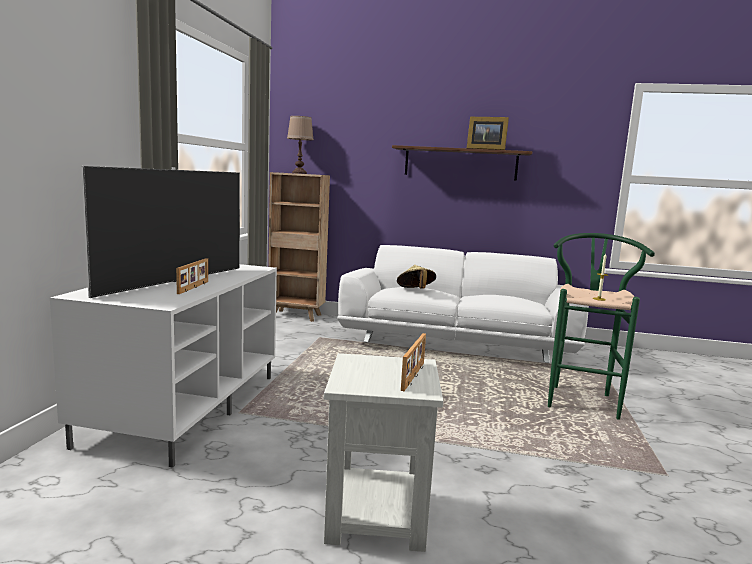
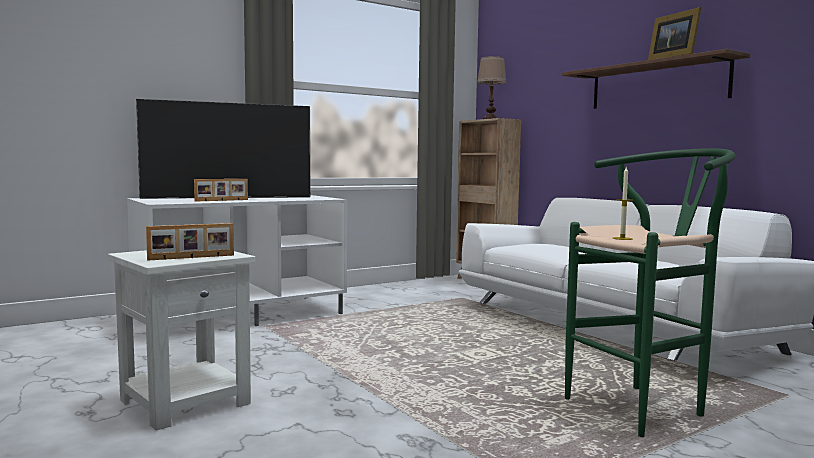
camera: 45 degrees right, 5 degrees down
(415, 290) = (538, 245): beige hat -> none

